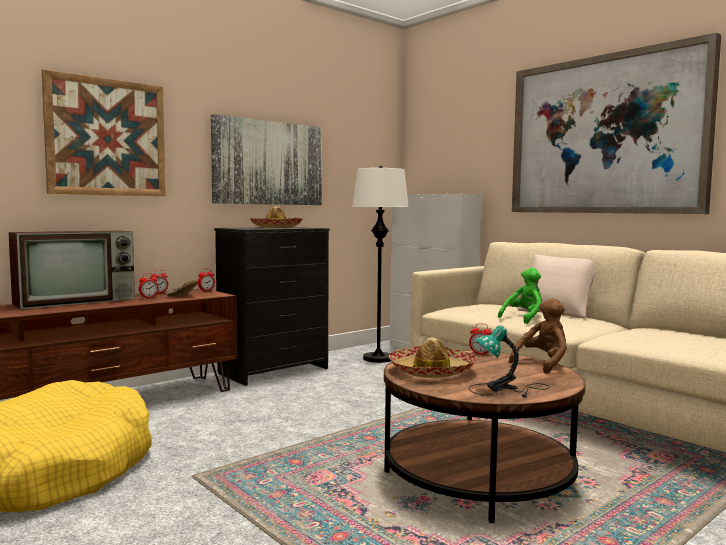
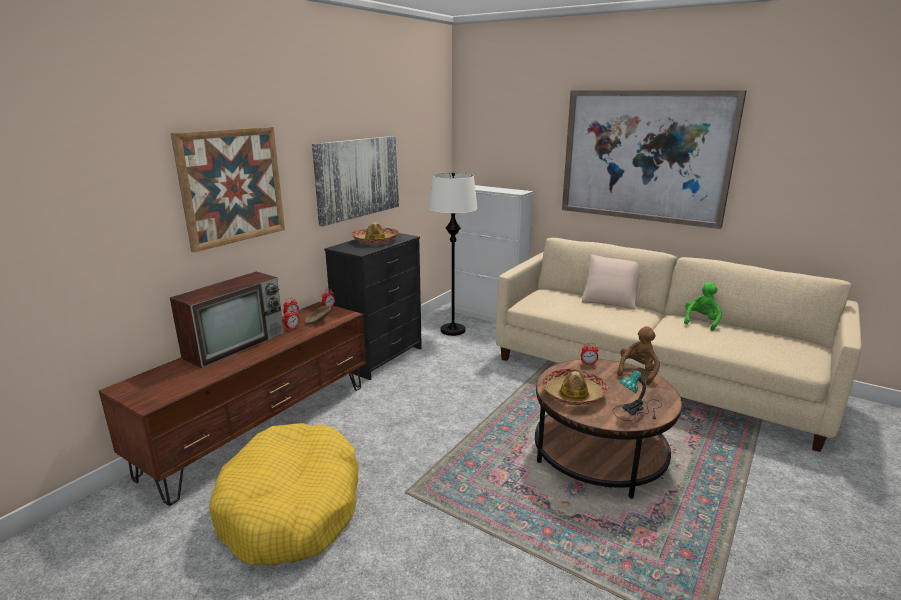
camera: 15 degrees left, 15 degrees up
(524, 318) = (593, 314): green plush toy -> green plush toy (701, 322)

